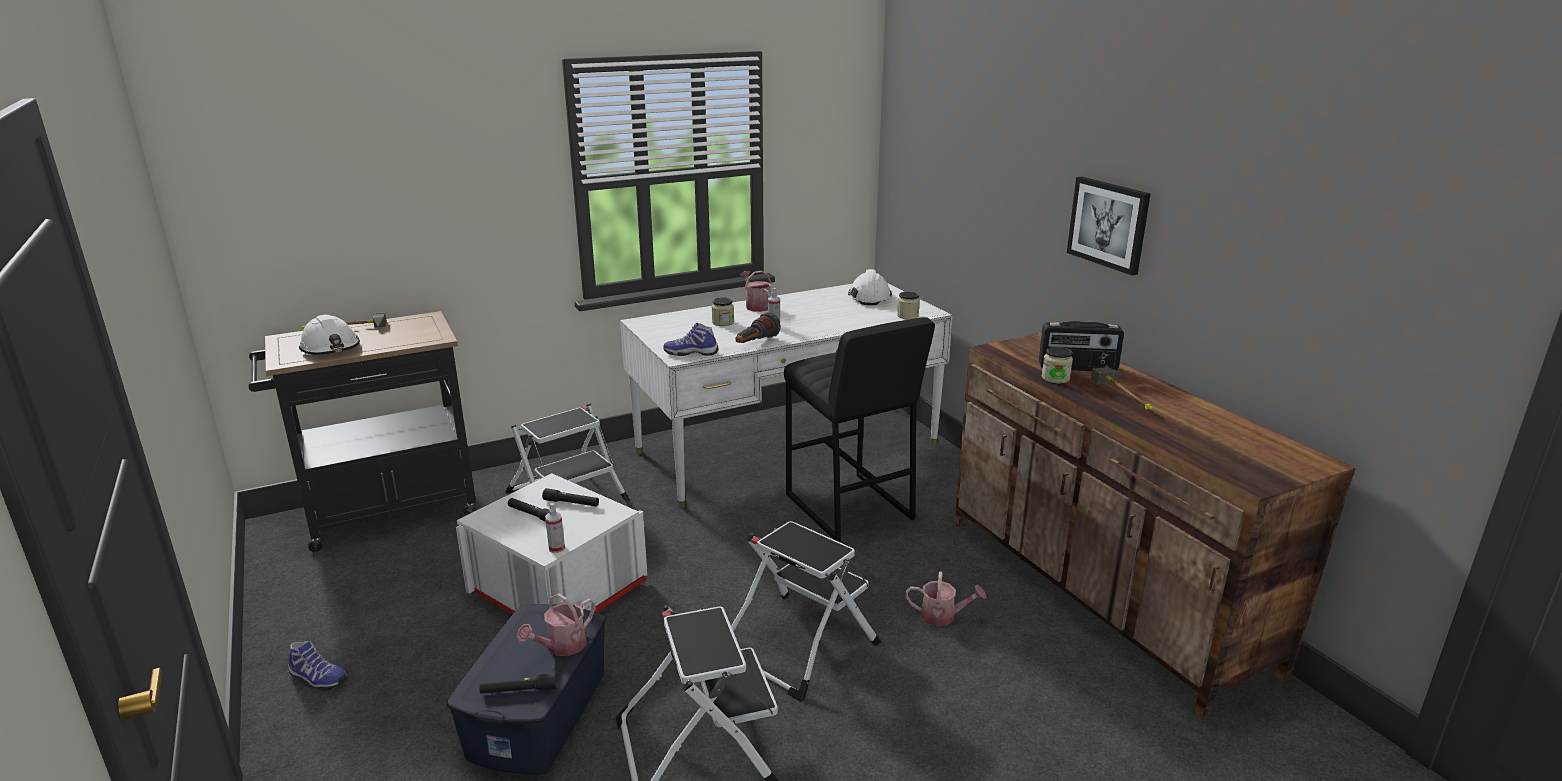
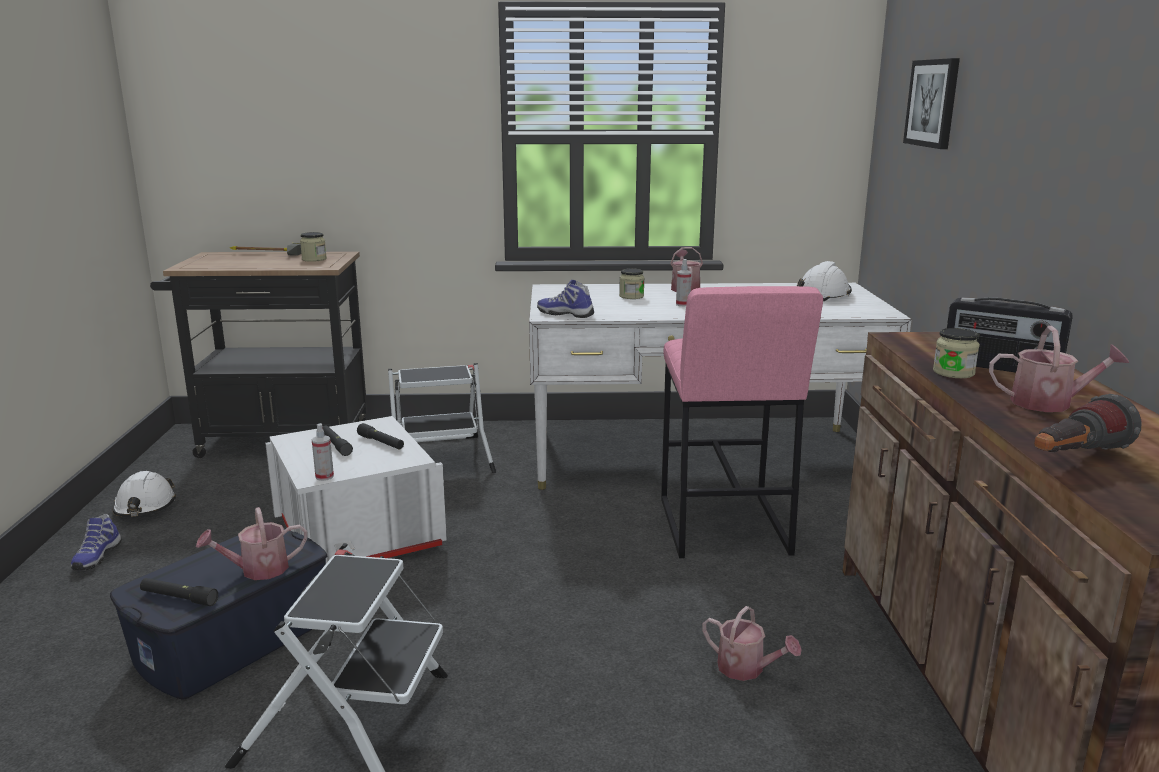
camera: 25 degrees right, 5 degrees down
(317, 679) = (96, 557): shoe -> shoe turned 45 degrees clockwise
(331, 349) = (232, 264): white hard hat -> white hard hat (145, 507)
(755, 344) = (642, 315): flashlight -> flashlight (1074, 458)
(798, 643) = (547, 650): step ladder -> none
(850, 508) = (724, 527): black stool -> pink stool
(907, 316) = (851, 313): jar -> jar (314, 259)
(1109, 224) = (1082, 171): picture -> picture (933, 103)
(1129, 396) = (1049, 403): hammer -> watering can

